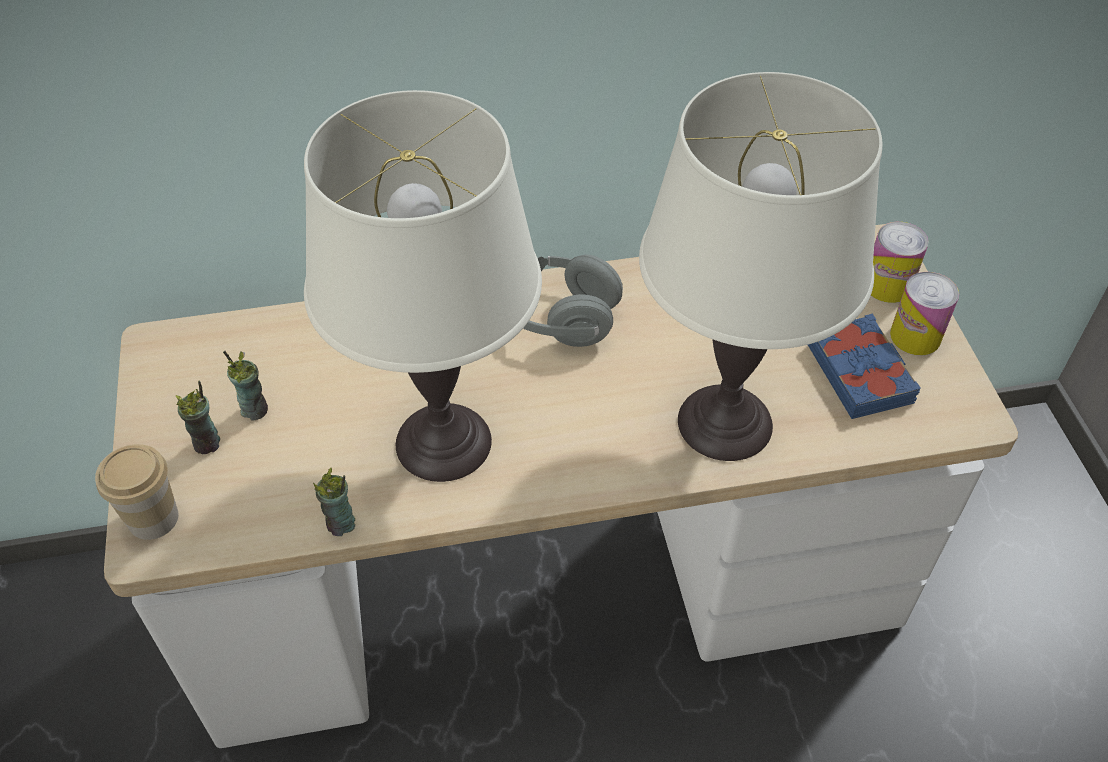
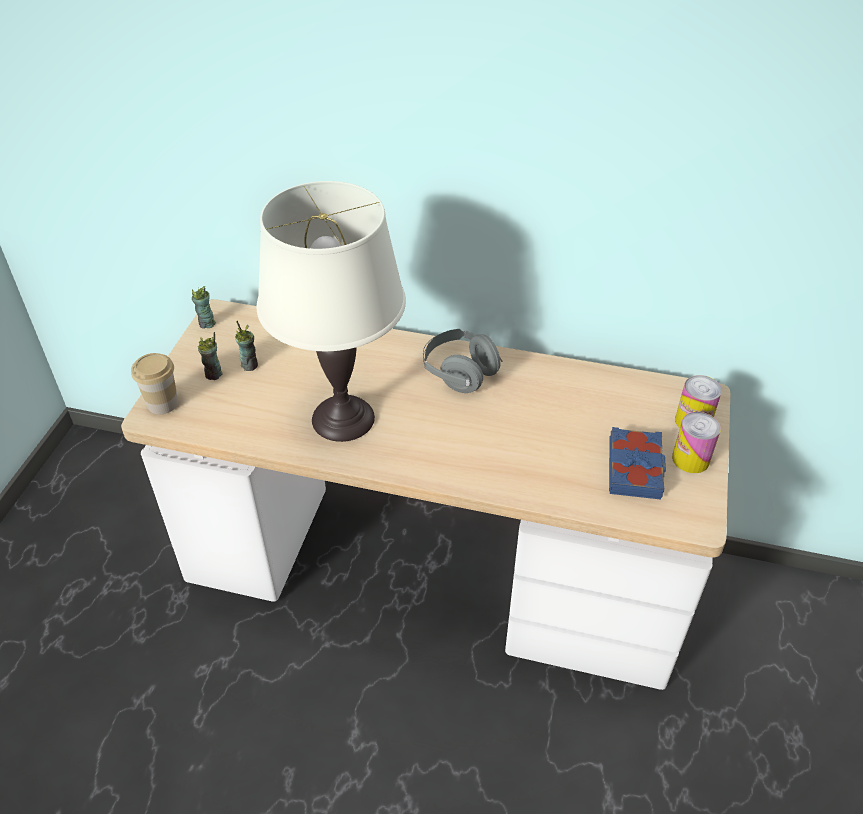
camera: 25 degrees right, 5 degrees down
(341, 525) = (258, 442): cup -> cup (206, 324)
(724, 422) = (522, 466): white table lamp -> none

